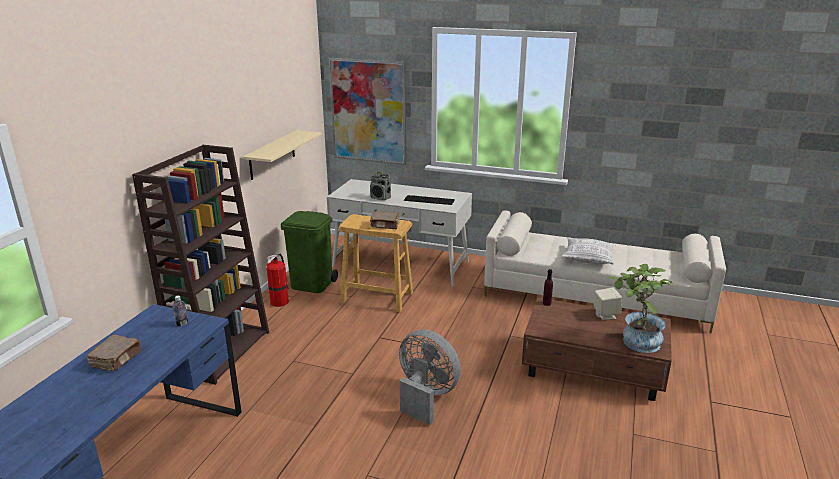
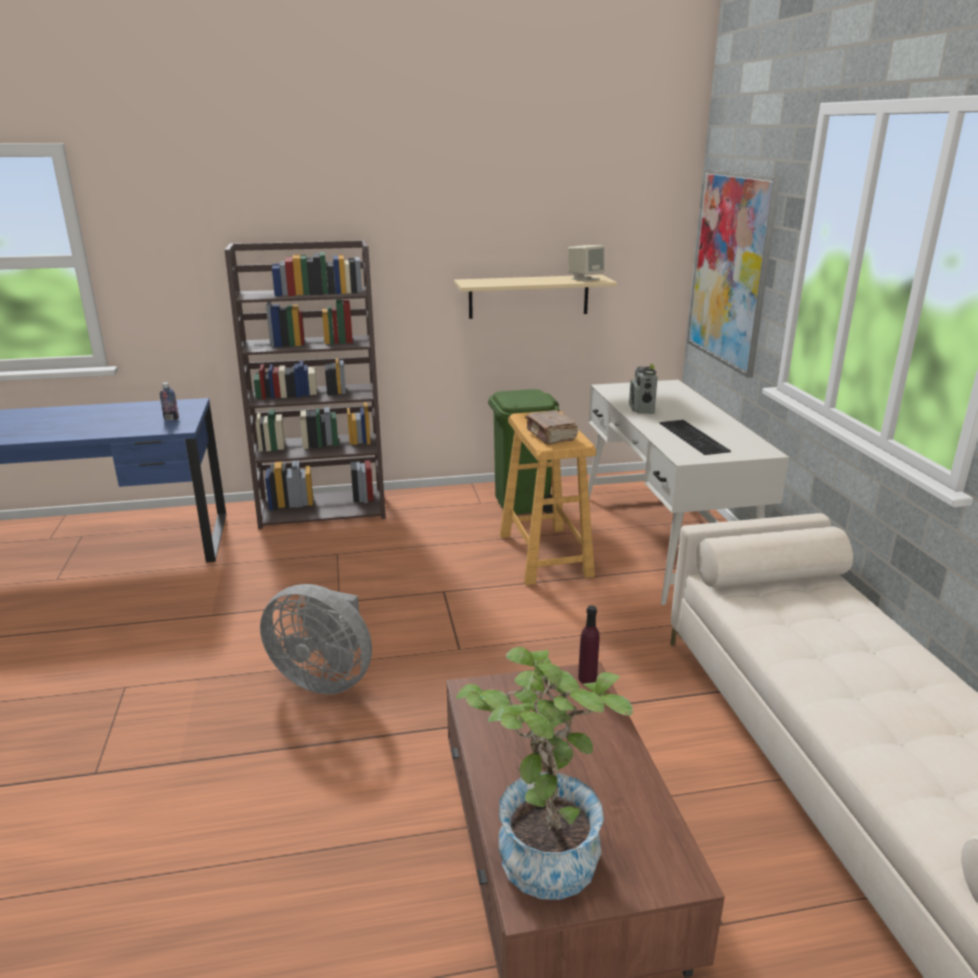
camera: 60 degrees right, 0 degrees up
(117, 359) = (86, 418): brown book -> none
(280, 301) = (459, 500): fire extinguisher -> none
(426, 396) = (325, 678): grey fan -> grey fan turned 105 degrees clockwise
(588, 258) = (833, 678): pillow -> none
(605, 315) = (623, 770): beige speaker -> beige speaker (585, 279)

